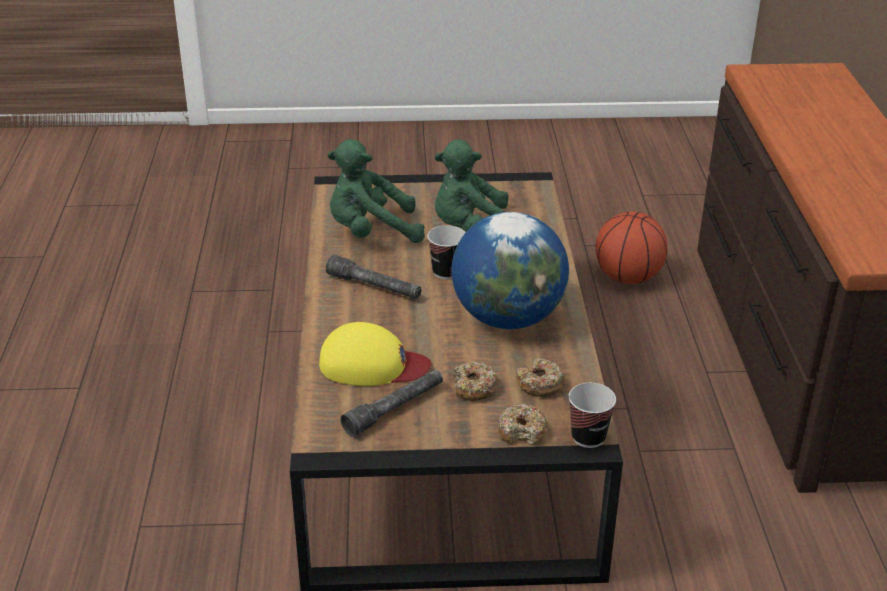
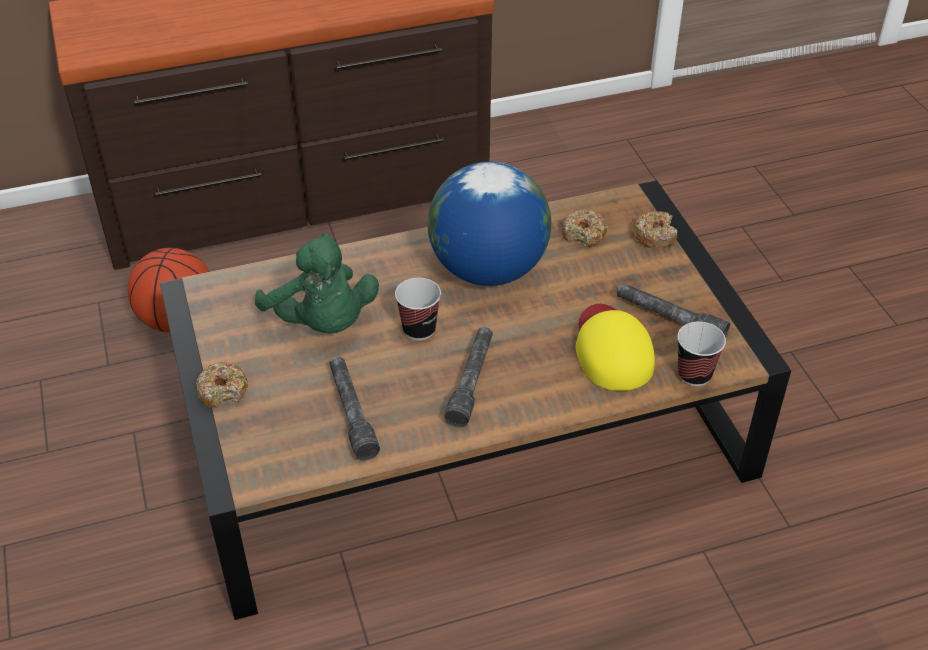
camera: 105 degrees left, 10 degrees up
(371, 232) = (352, 413): green plush toy -> grey flashlight
(474, 388) = (611, 273): donut -> donut (223, 390)
(588, 437) = (640, 199): cup -> cup (694, 374)

